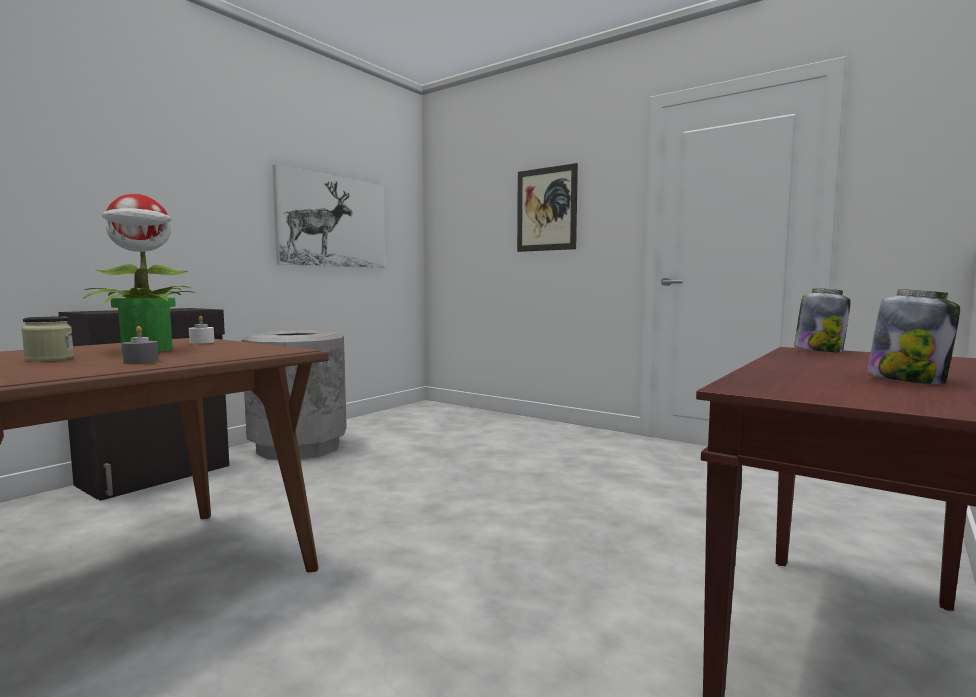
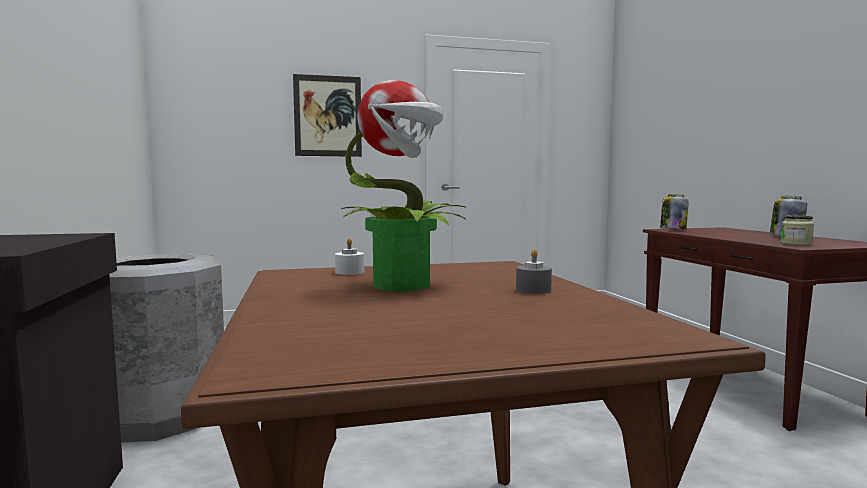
camera: 50 degrees left, 0 degrees up
(49, 359) = (434, 309): jar -> jar (796, 244)
(333, 221) = (97, 104): picture -> none

